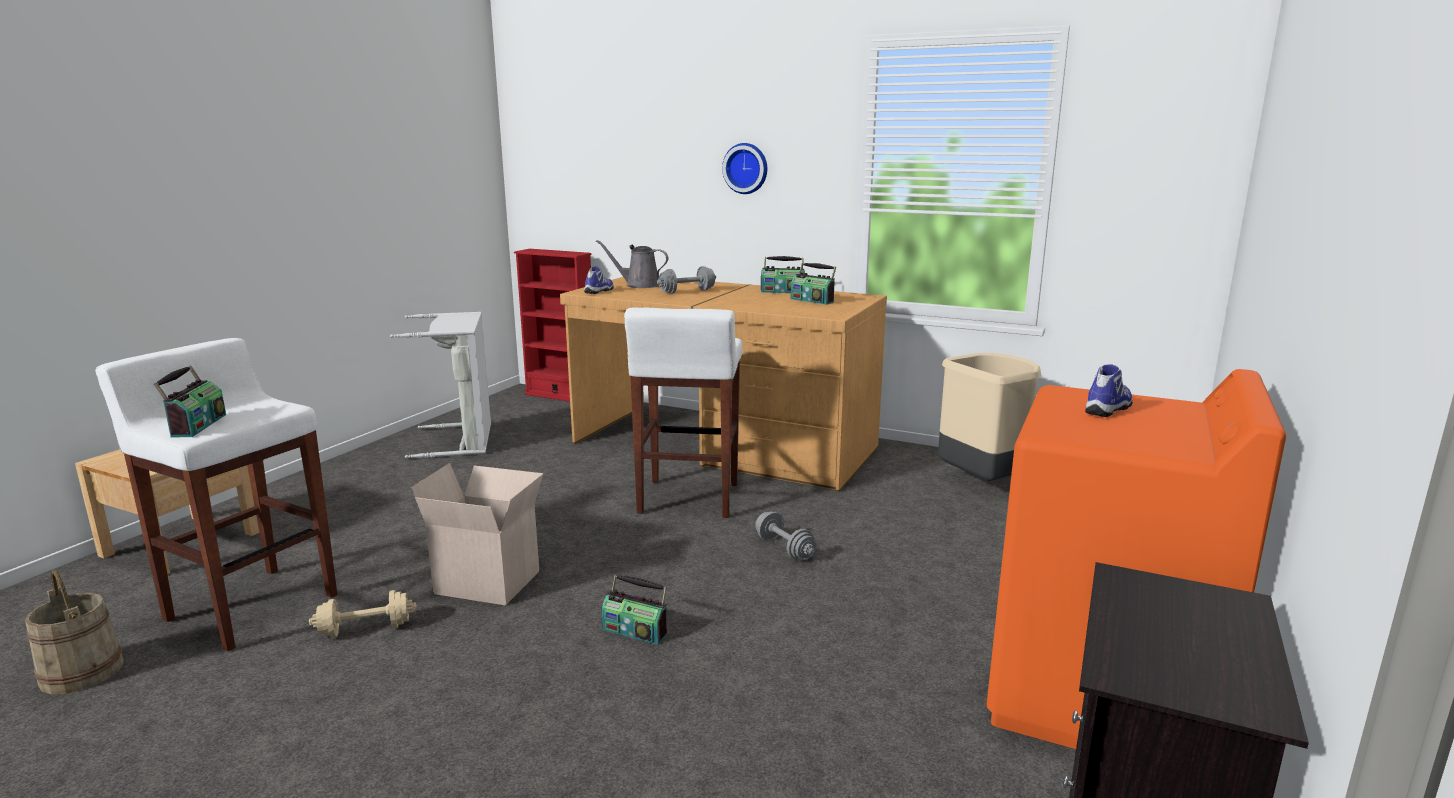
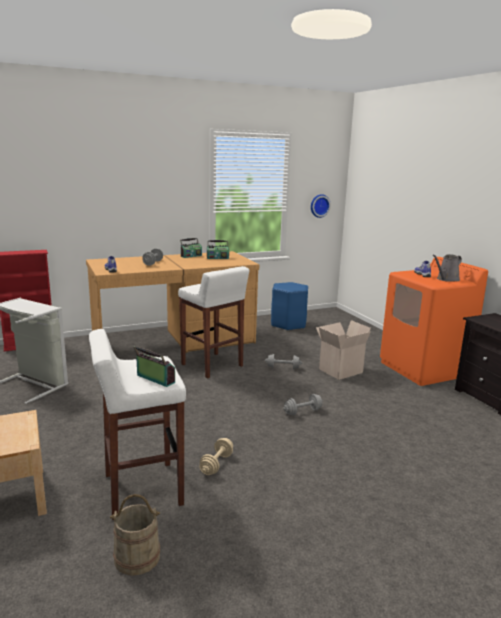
camera: 50 degrees left, 0 degrees up
(490, 581) = (217, 425): cardboard box -> cardboard box (340, 370)
(635, 631) = (302, 412): radio -> grey dumbbell
(639, 285) = (117, 264): grey watering can -> grey watering can (446, 279)
(746, 168) = (149, 193): wall clock -> wall clock (319, 205)
(983, 483) = (288, 324): beige trash can -> blue stool

